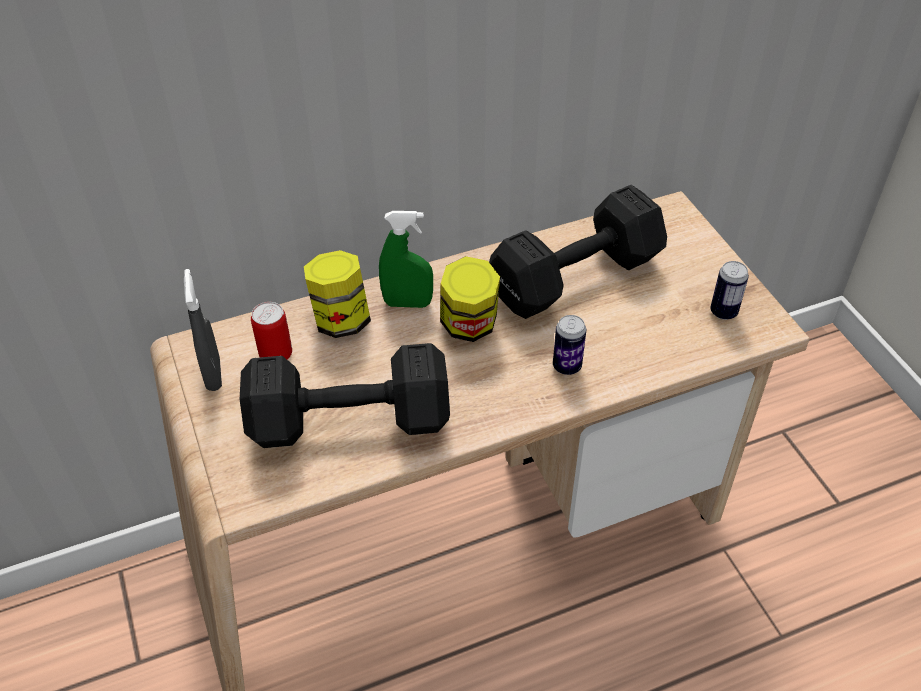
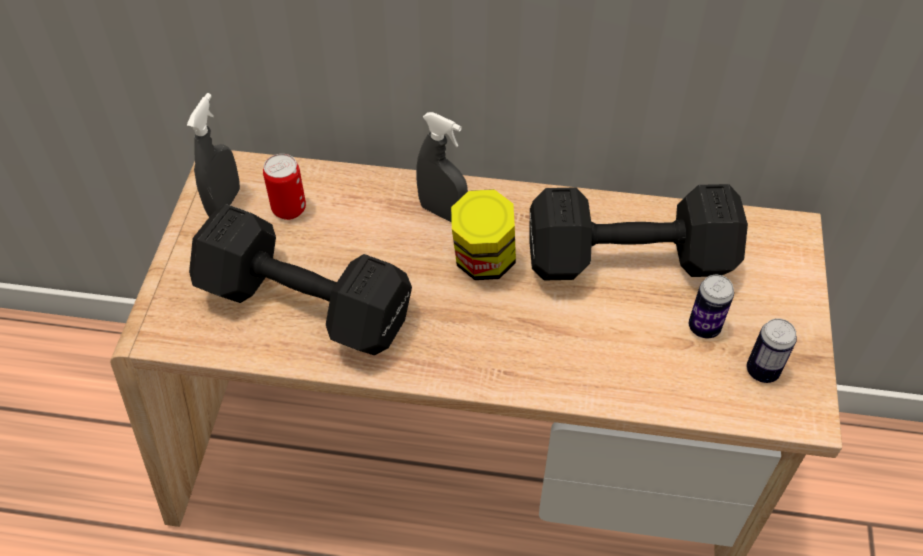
camera: 30 degrees right, 5 degrees up
(341, 320) = (369, 202): jar -> none
(408, 303) = (442, 212): green spray bottle -> grey spray bottle
(567, 366) = (548, 350): can -> can (704, 327)

